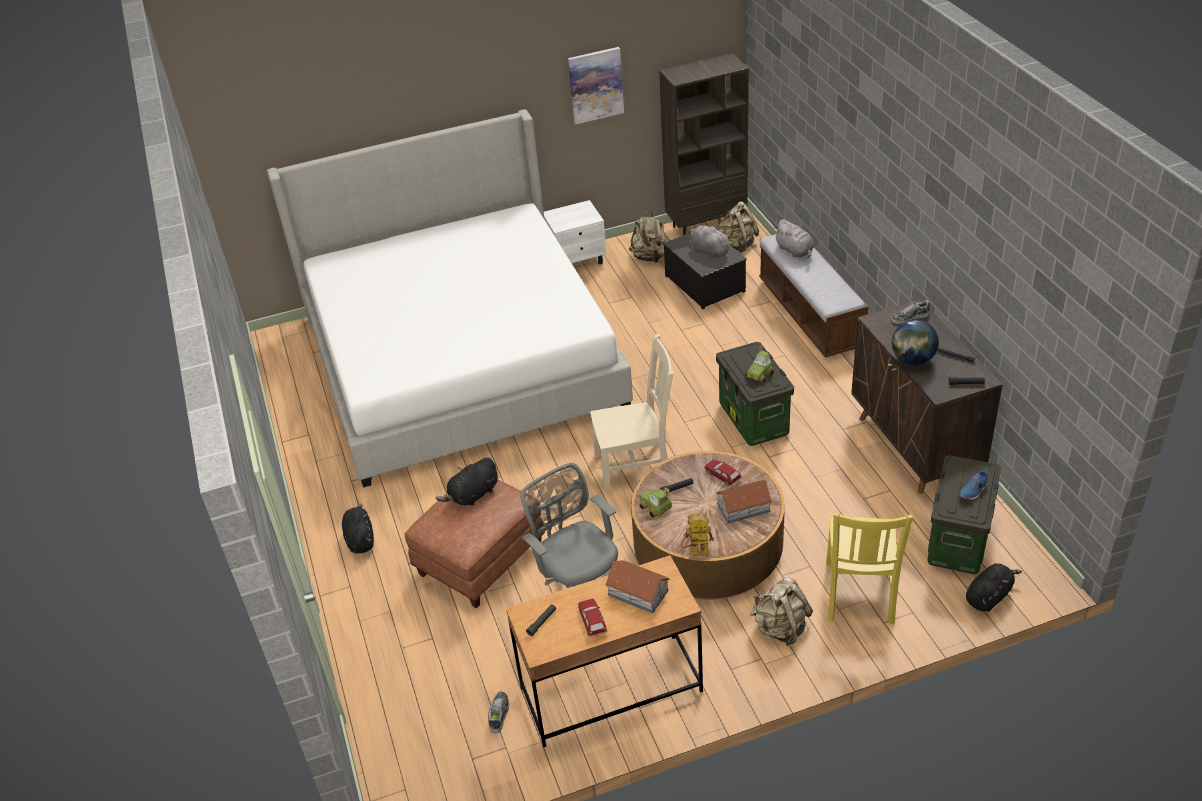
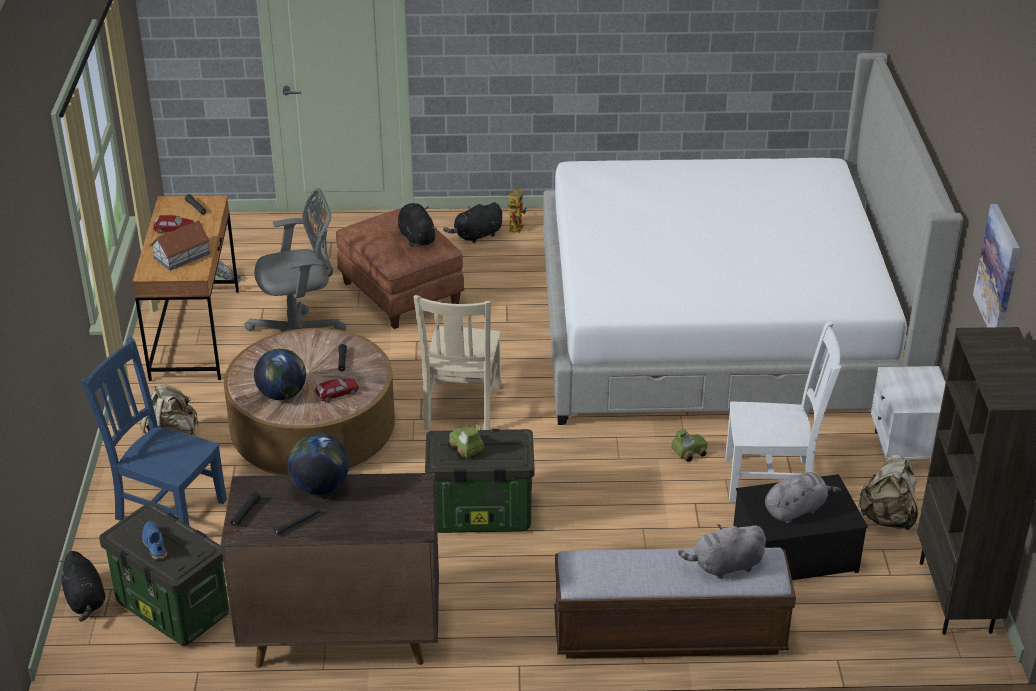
camera: 105 degrees right, 5 degrees down
(360, 539) = (476, 236): black plush toy -> black plush toy turned 150 degrees clockwise
(638, 304) = (773, 480): none -> white chair
(655, 507) = (327, 342): toy car -> toy car (688, 452)
(694, 552) = (251, 351): toy robot -> toy robot (515, 226)
(736, 245) = (888, 615): beige backpack -> none
(742, 507) = (282, 394): toy house -> globe
(859, 595) = (168, 508): yellow chair -> blue chair
(909, 317) = (401, 515): shoe -> none

